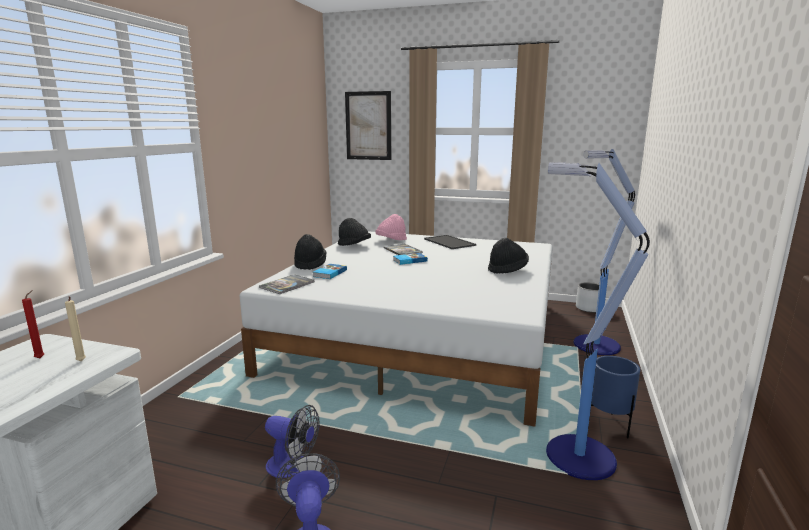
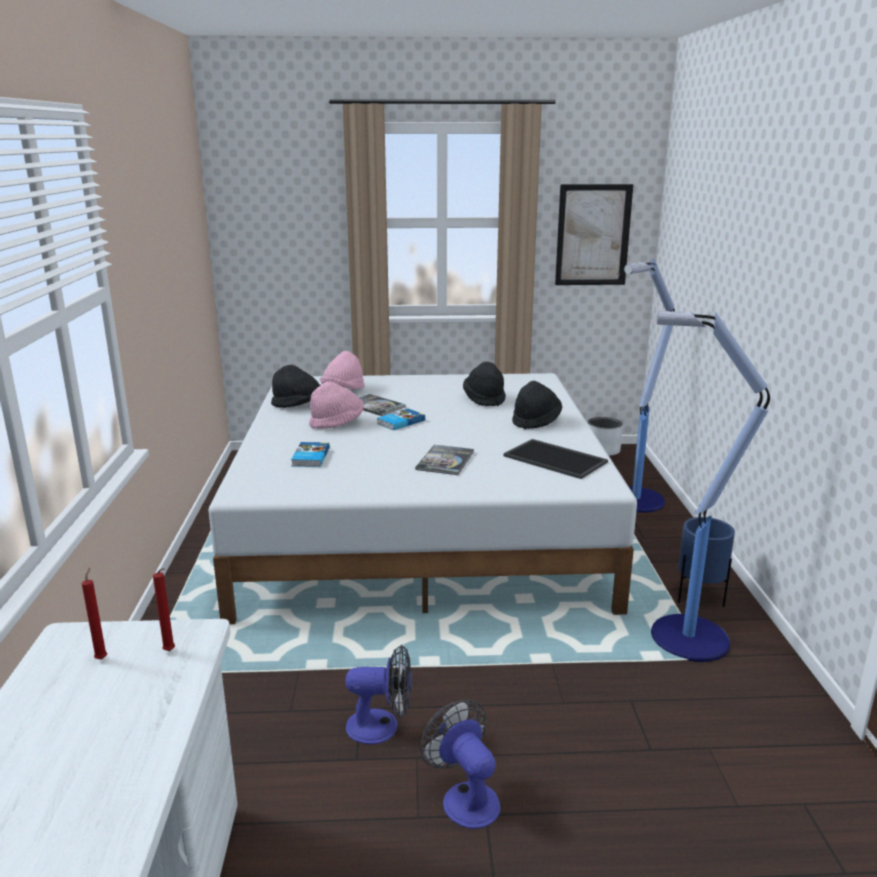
camera: 20 degrees left, 5 degrees up
(81, 362) = (170, 651): beige candle -> red candle
(287, 285) = (269, 485): book -> book (445, 461)
(310, 264) = (266, 446): black hat -> black hat (484, 399)
(367, 257) = (337, 423): none -> pink hat
(368, 126) = (277, 216): picture -> picture (593, 235)
(450, 242) = (427, 384): tray -> tray (556, 459)

